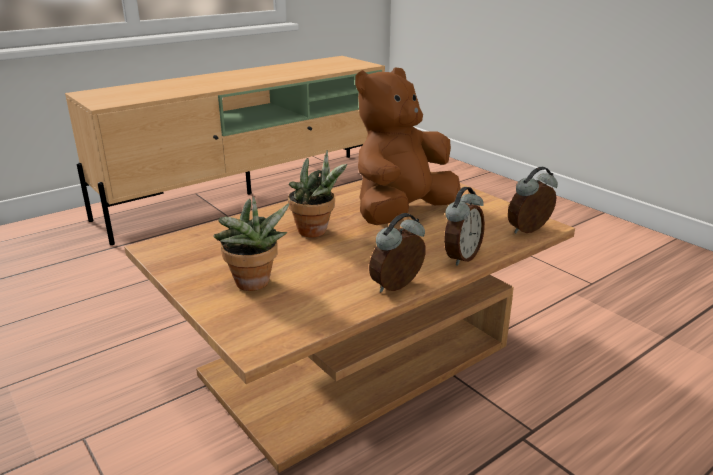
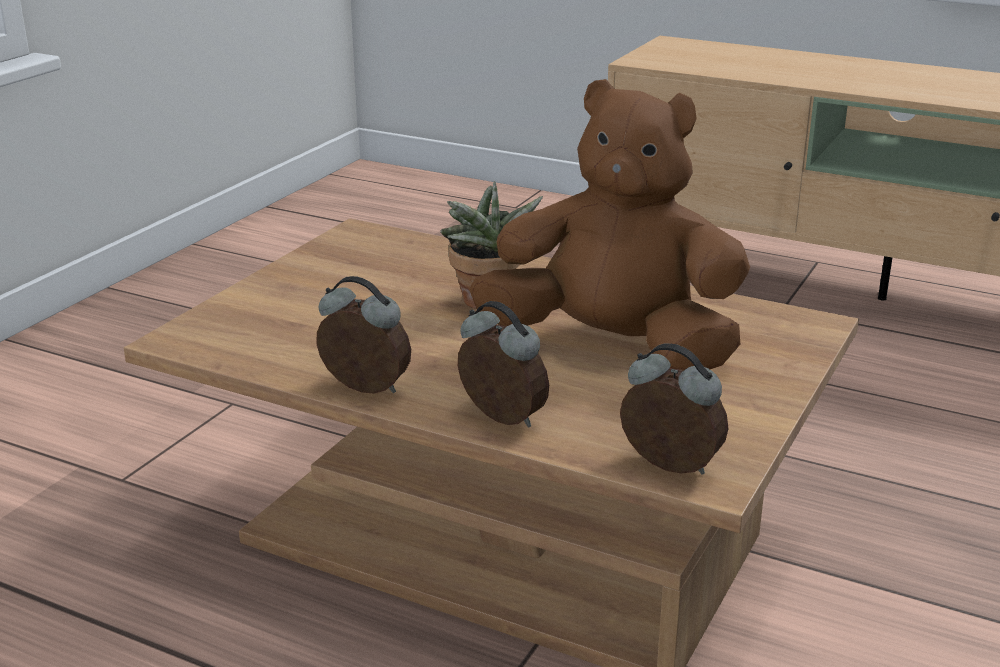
camera: 65 degrees right, 0 degrees up
(253, 285) = (305, 304): potted plant -> none
(461, 257) = (500, 420): alarm clock -> alarm clock turned 150 degrees counterclockwise

